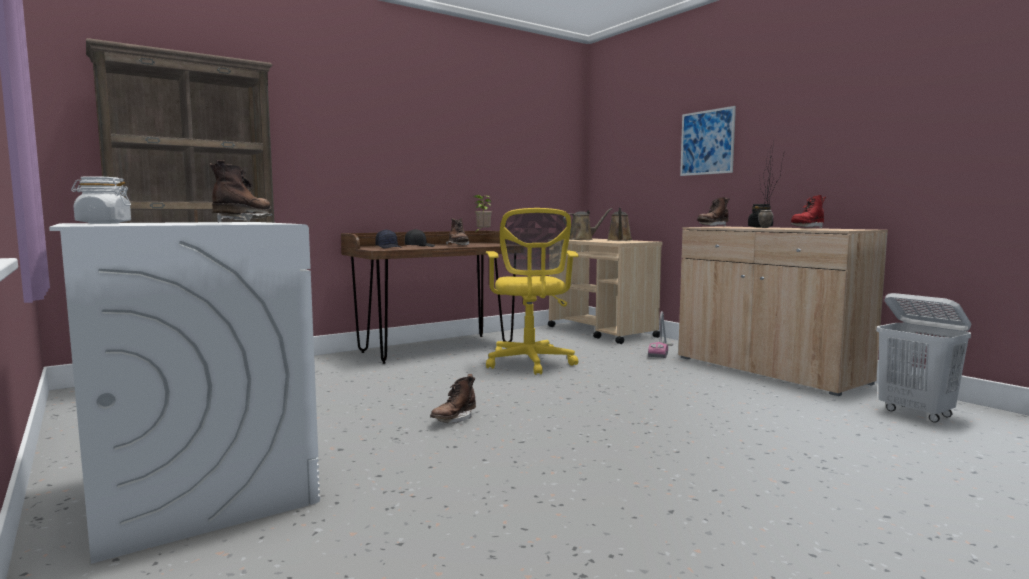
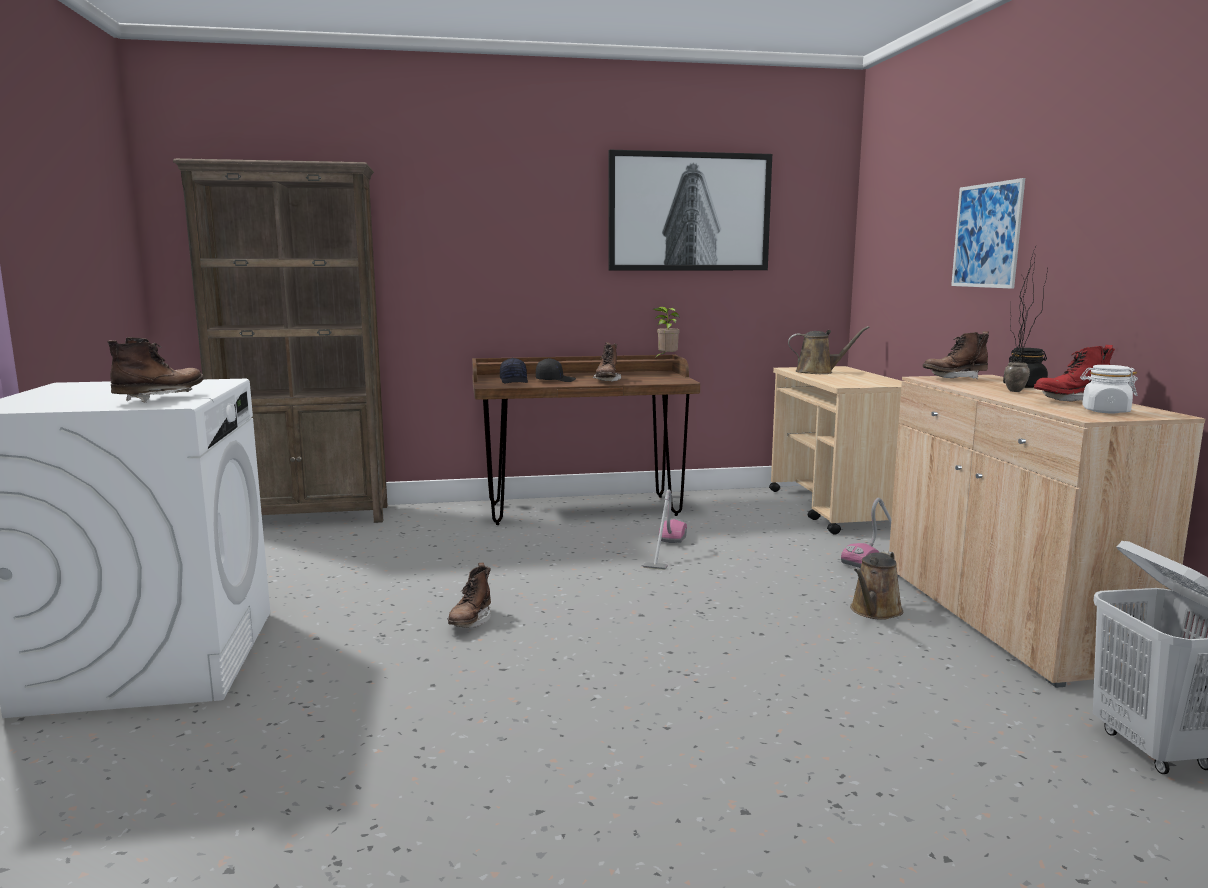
camera: 25 degrees right, 5 degrees up
(103, 223) = (55, 392): white jar -> white jar (1105, 411)
(454, 420) = (470, 621): brown boot -> brown boot turned 45 degrees counterclockwise
(491, 128) = (689, 212): none -> picture
(530, 363) = (665, 550): yellow office chair -> vacuum cleaner
(619, 240) = (866, 377): brown watering can -> brown watering can (874, 611)

